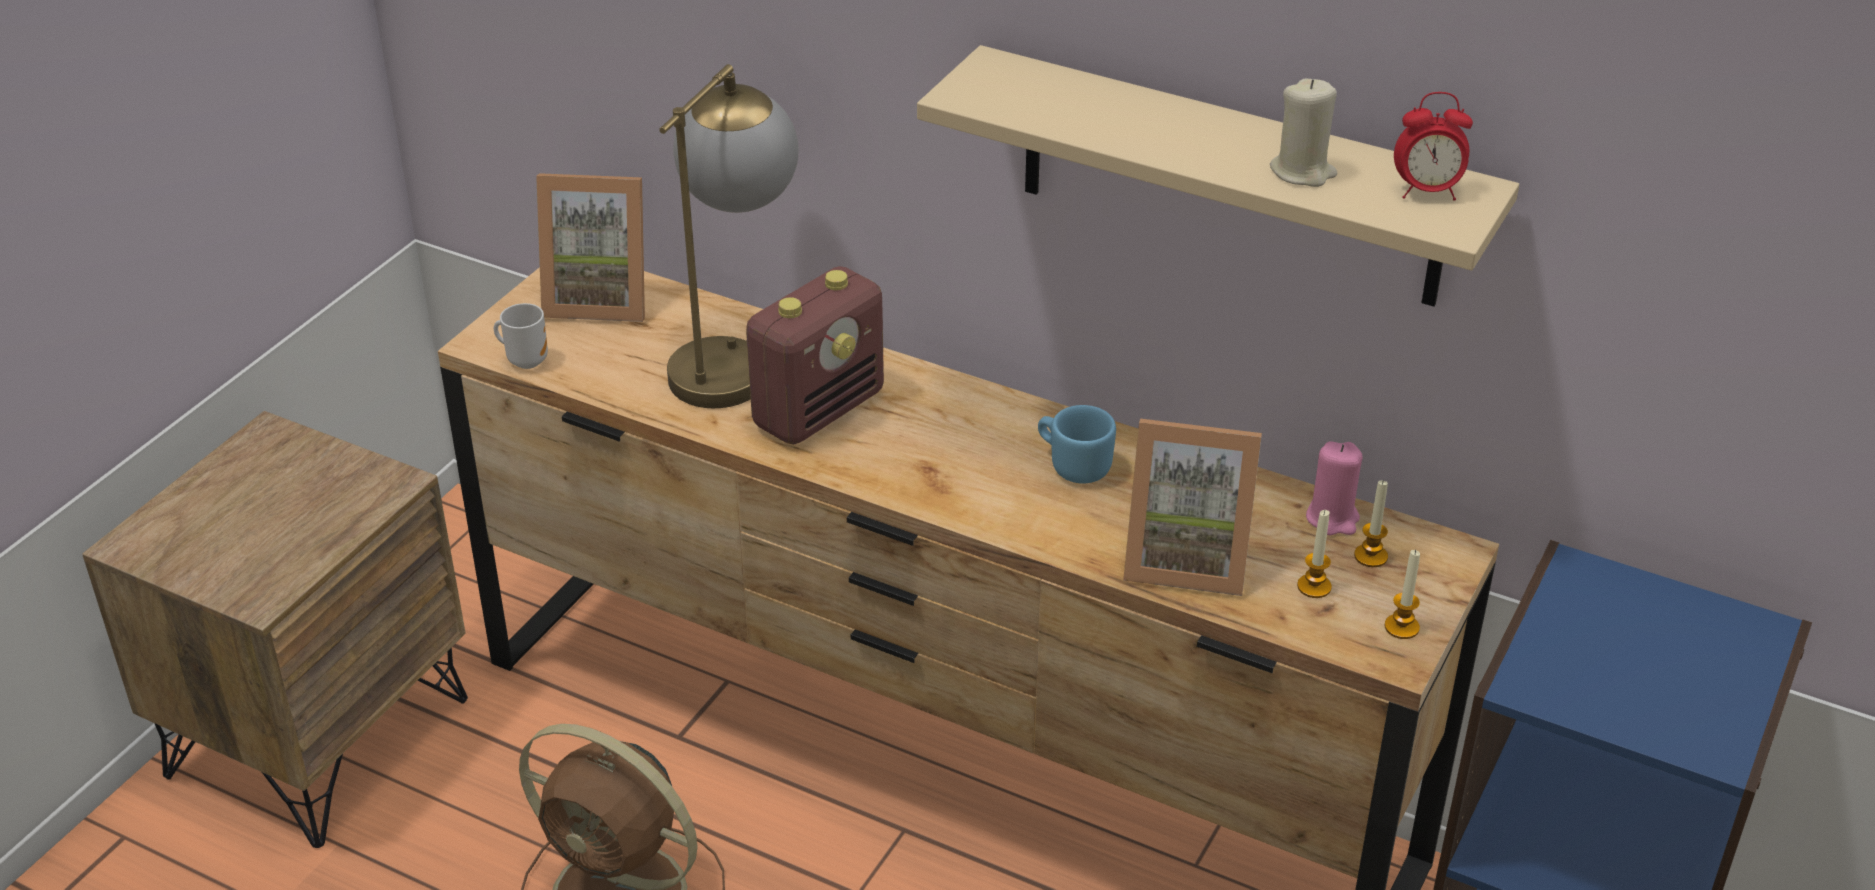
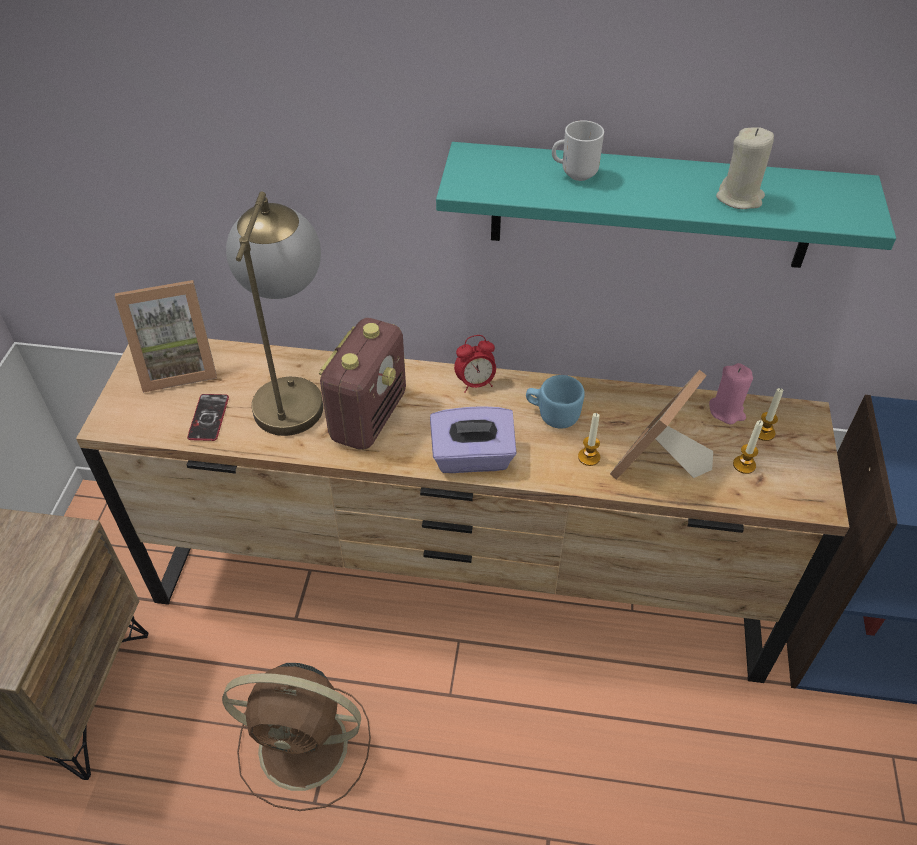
camera: 20 degrees left, 10 degrees up
(526, 360) = (145, 429): mug -> mug (576, 174)
(611, 365) = (208, 418): none -> phone
(932, 489) = (472, 458): none -> purple tissue box
(1186, 558) = (658, 466): picture frame -> picture frame turned 135 degrees clockwise
(1230, 178) = (651, 206): beige shelf -> turquoise shelf
(1401, 627) = (810, 480): candle -> candle (589, 457)
(1427, 191) = (829, 195): alarm clock -> alarm clock (475, 383)

